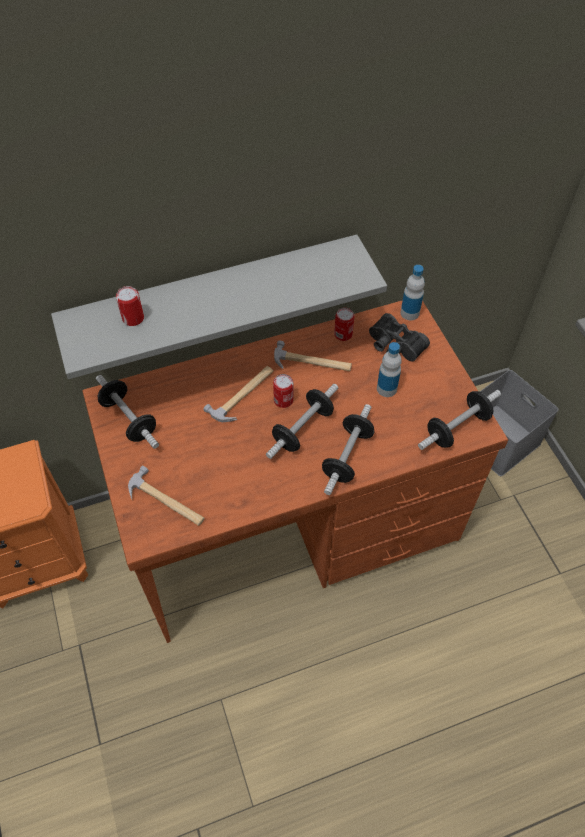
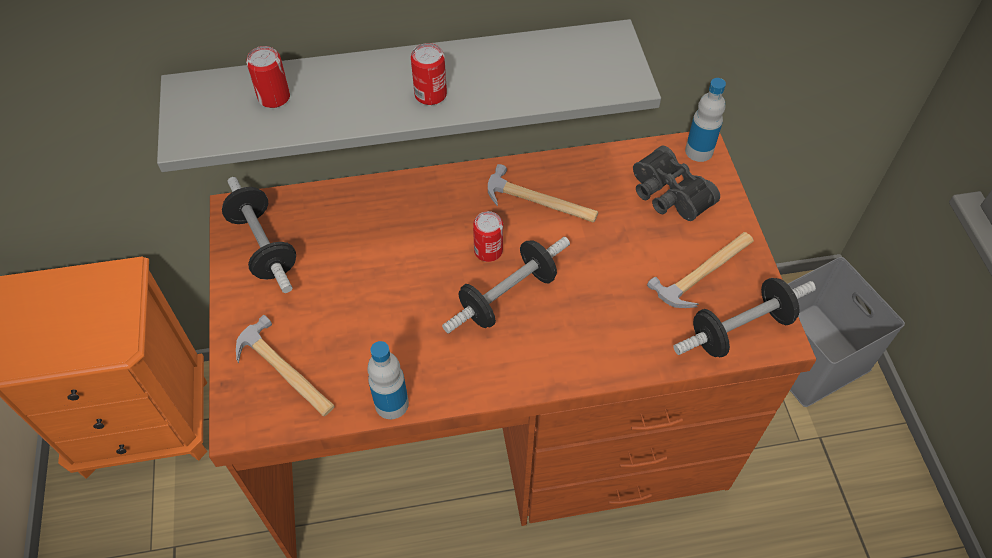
camera: 10 degrees right, 0 degrees up
(243, 395) = (432, 235): hammer -> hammer (706, 271)
(343, 334) = (595, 168): can -> can (430, 94)
(347, 456) = (565, 347): dumbbell -> none
(386, 388) = (643, 255): bottle -> bottle (391, 403)

